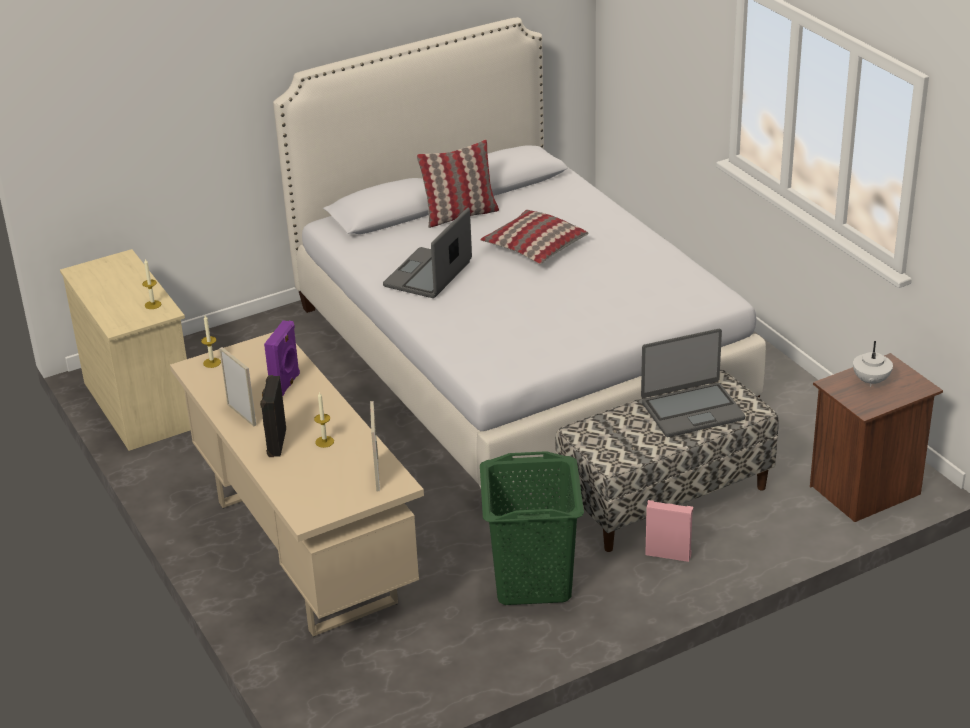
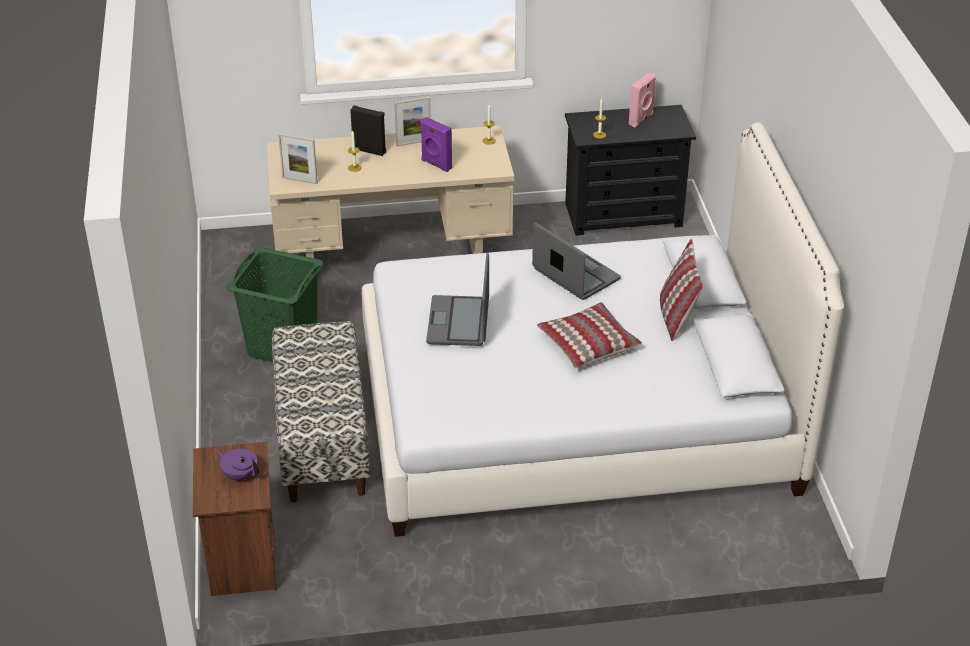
camera: 110 degrees right, 5 degrees up
(139, 404) = (624, 215): beige dresser -> black dresser
(668, 554) = (257, 419): pink speaker -> pink speaker (641, 119)
(692, 410) = (320, 396): laptop -> laptop (459, 322)
(870, 381) = (240, 475): white teapot -> purple teapot

